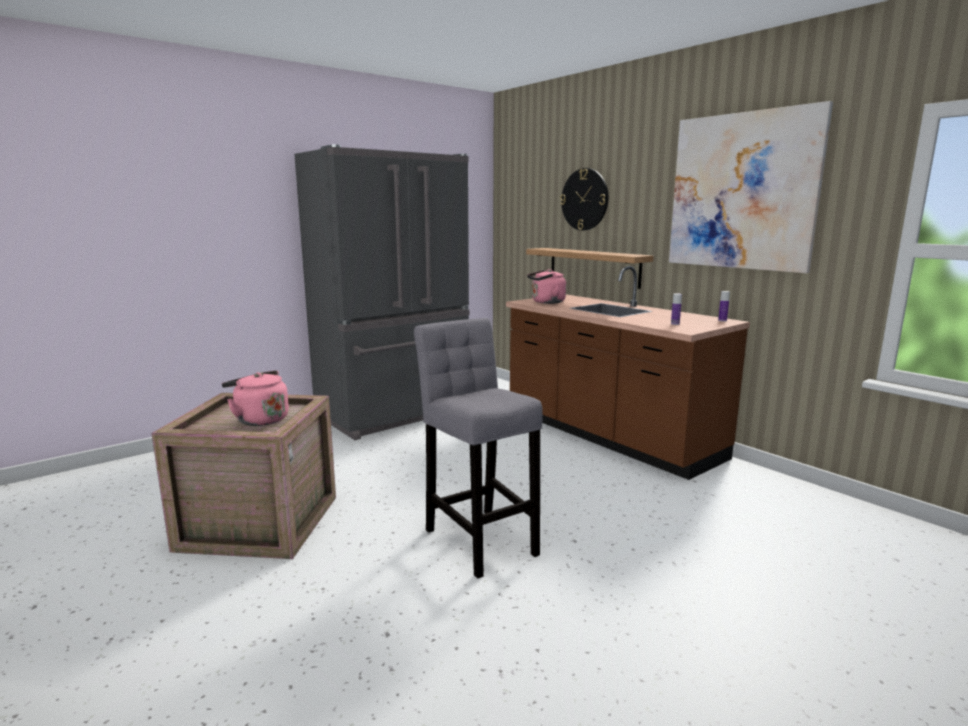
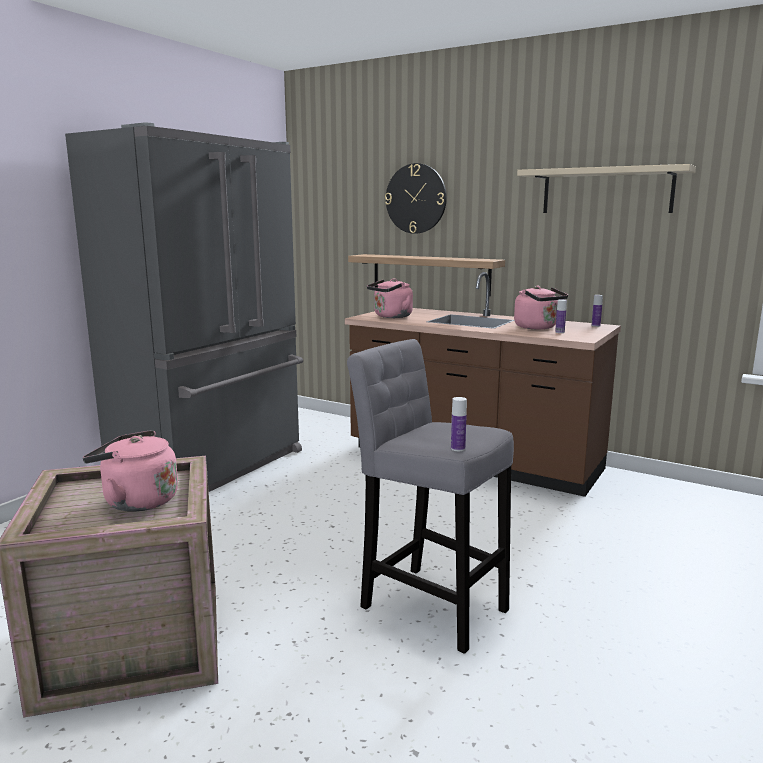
camera: 20 degrees left, 0 degrees up
(475, 407) = (458, 448): none -> bottle
(661, 319) = (538, 327): none -> pink kettle
(742, 192) = (606, 191): picture -> beige shelf

